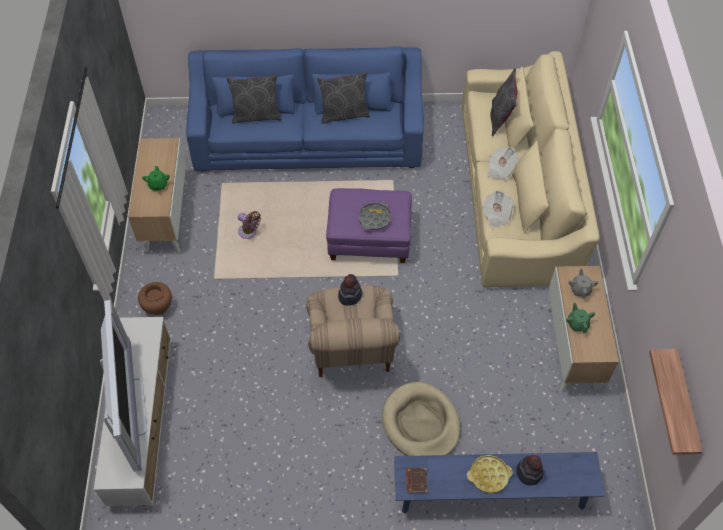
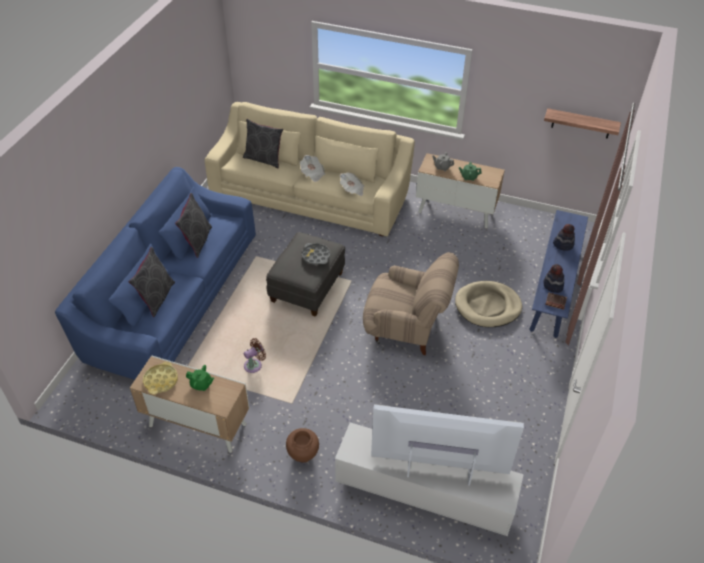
camera: 70 degrees left, 10 degrees down
(349, 295) = (383, 292): hat -> hat (552, 285)
(369, 239) = (307, 287): purple ottoman -> grey ottoman
(489, 475) = (560, 264): yellow tray -> yellow tray (161, 380)

